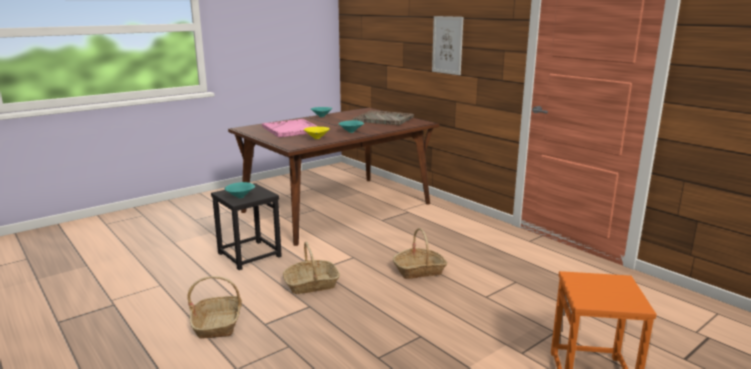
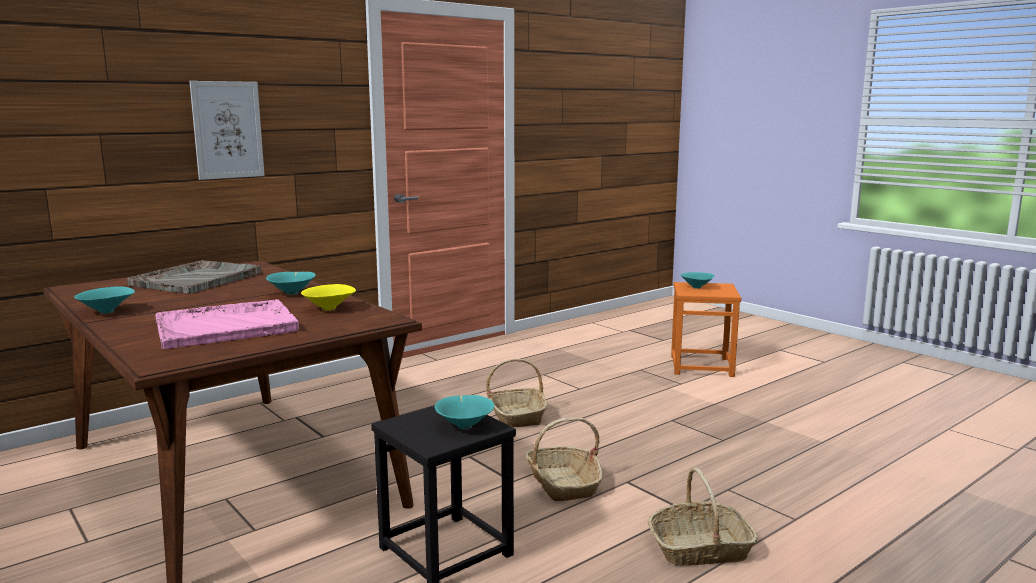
camera: 90 degrees left, 5 degrees down
(605, 285) = (697, 288): none -> turquoise bowl

